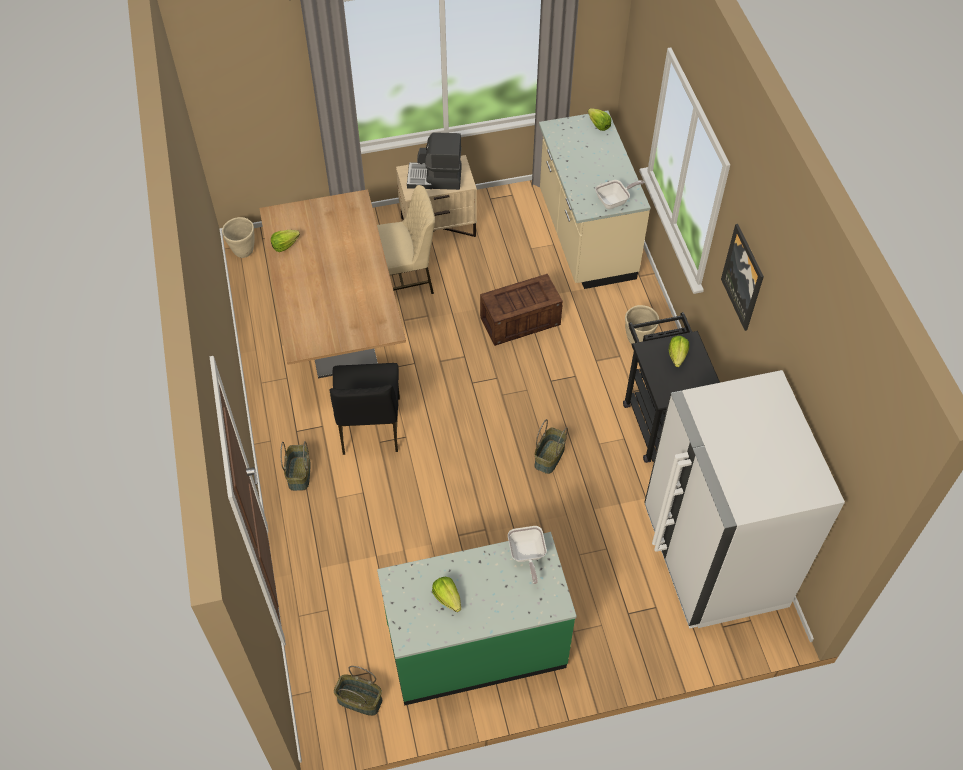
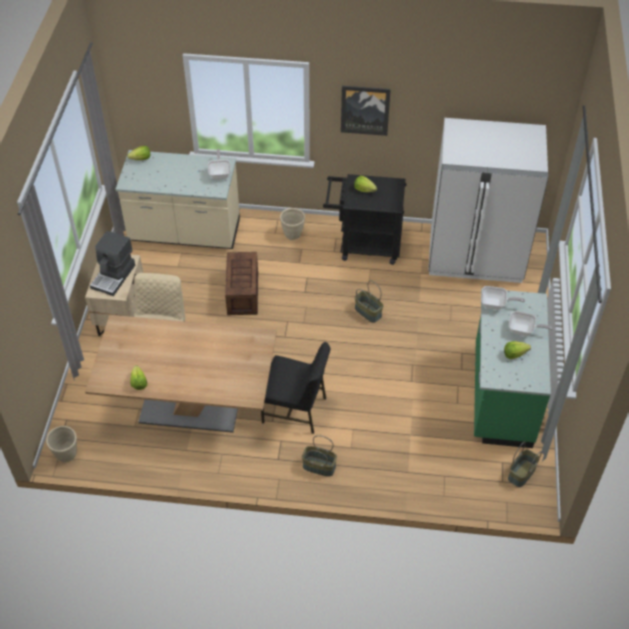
camera: 70 degrees left, 5 degrees down
(493, 600) = (523, 330): none -> frying pan

